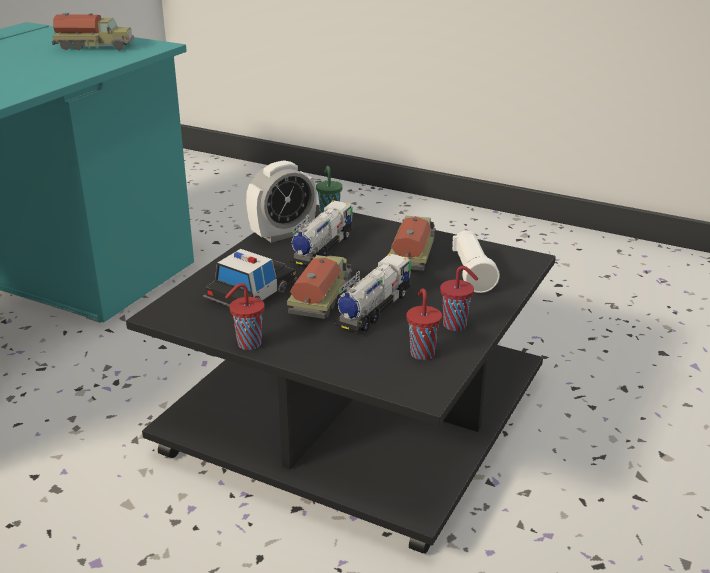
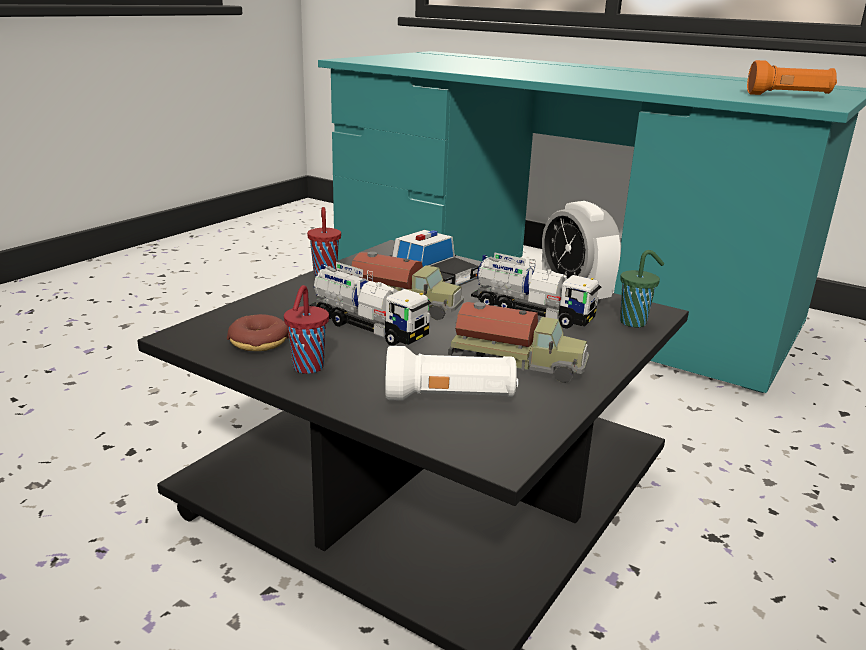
camera: 95 degrees right, 5 degrees down
(95, 47) = (788, 96): toy truck -> orange flashlight
(421, 353) = (259, 342): red cup -> donut

